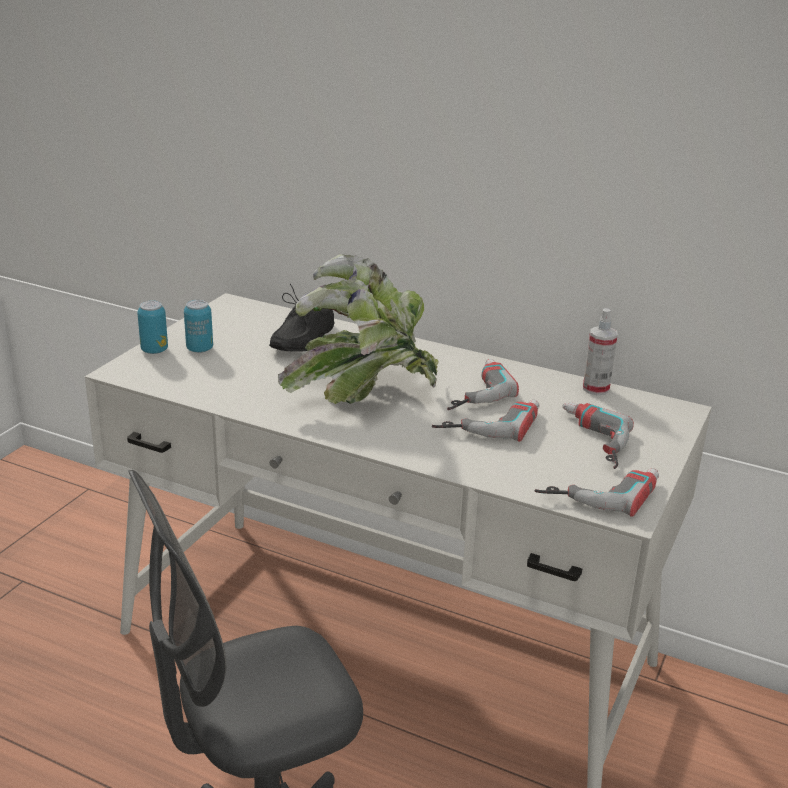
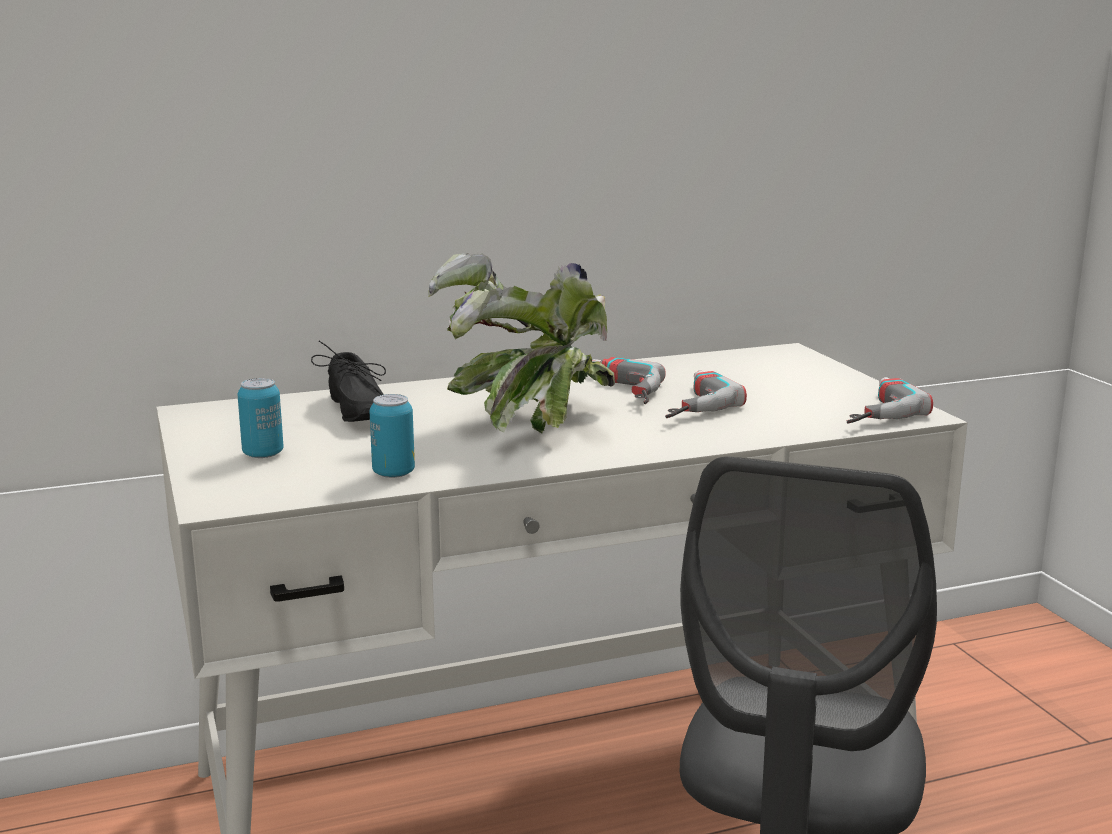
camera: 45 degrees left, 10 degrees down
(154, 350) = (208, 473): can -> can (393, 473)
(588, 441) = (783, 388): power drill -> none
(596, 389) = (700, 358): spray bottle -> none

